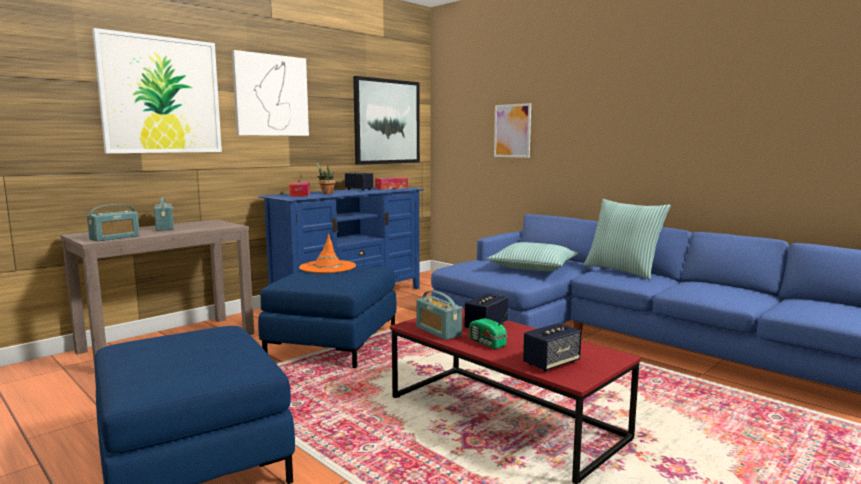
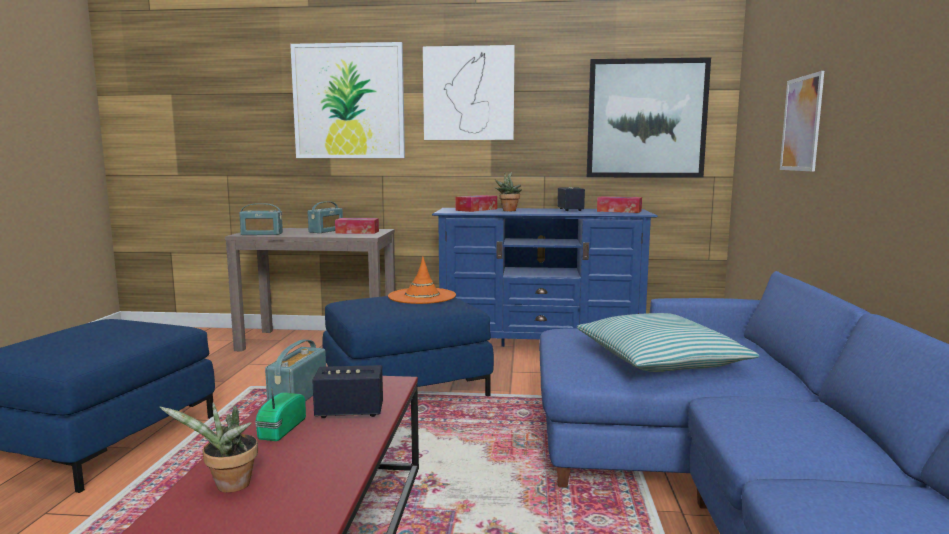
camera: 50 degrees right, 0 degrees up
(202, 225) = (357, 232): none -> tissue box
(551, 363) = (228, 487): speaker -> potted plant
(622, 271) = (809, 414): pillow -> none

